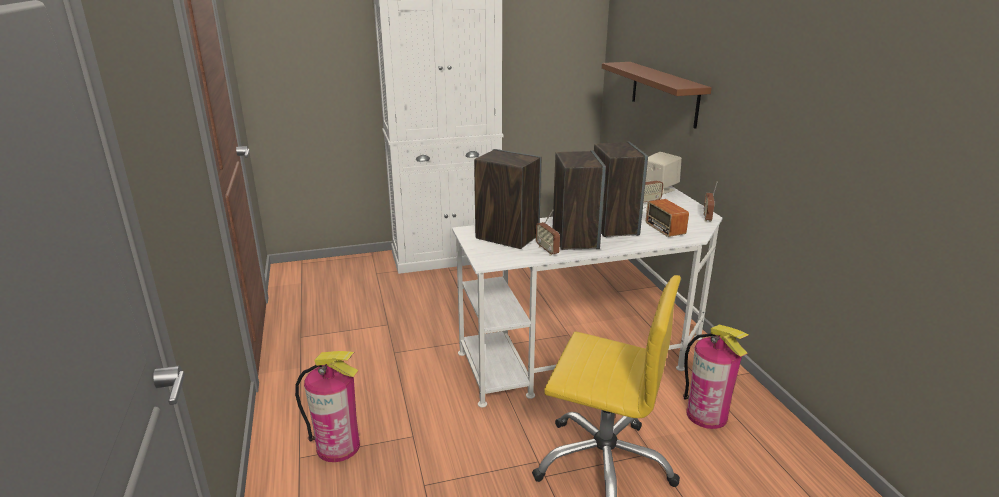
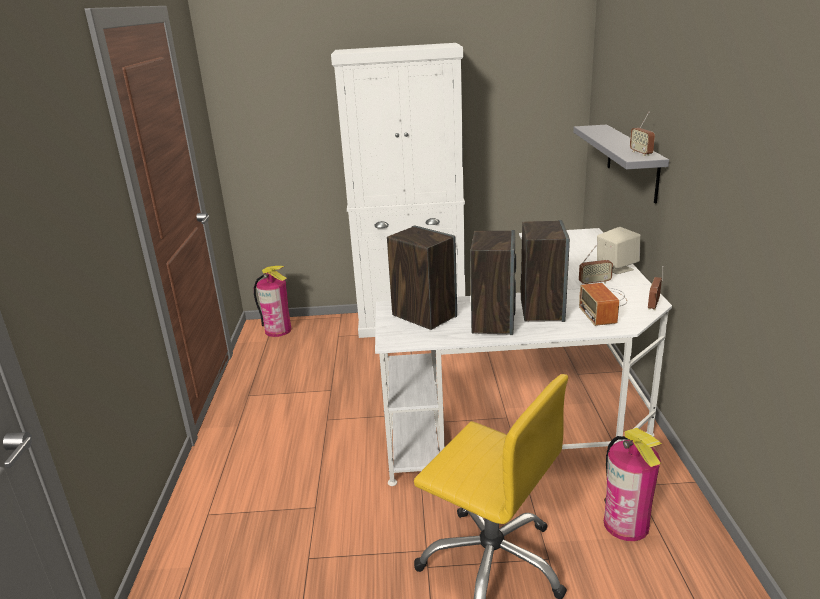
camera: 15 degrees right, 0 degrees up
(338, 446) = (245, 508): fire extinguisher -> fire extinguisher (278, 330)
(547, 250) = (457, 333): radio -> radio (641, 153)
(664, 93) = (632, 162): brown shelf -> grey shelf

